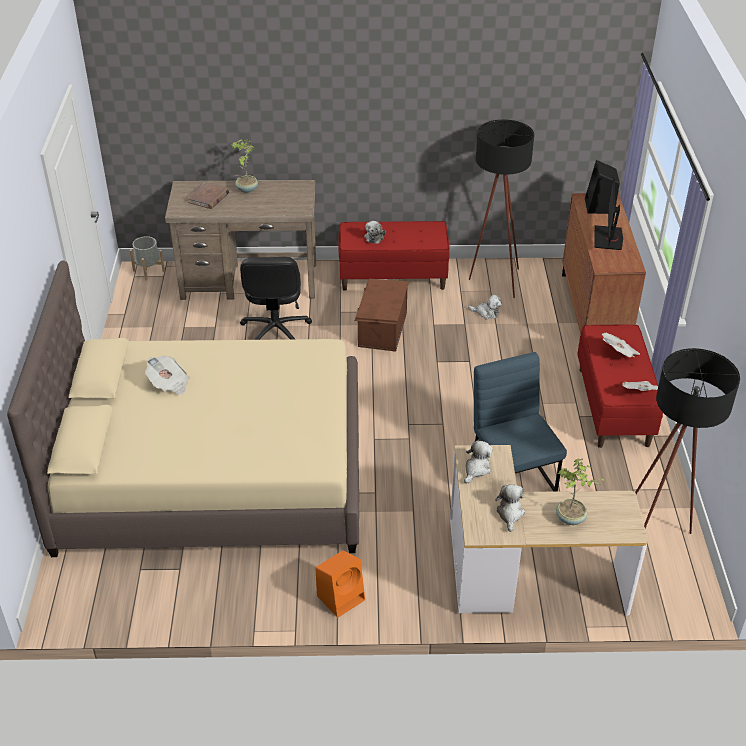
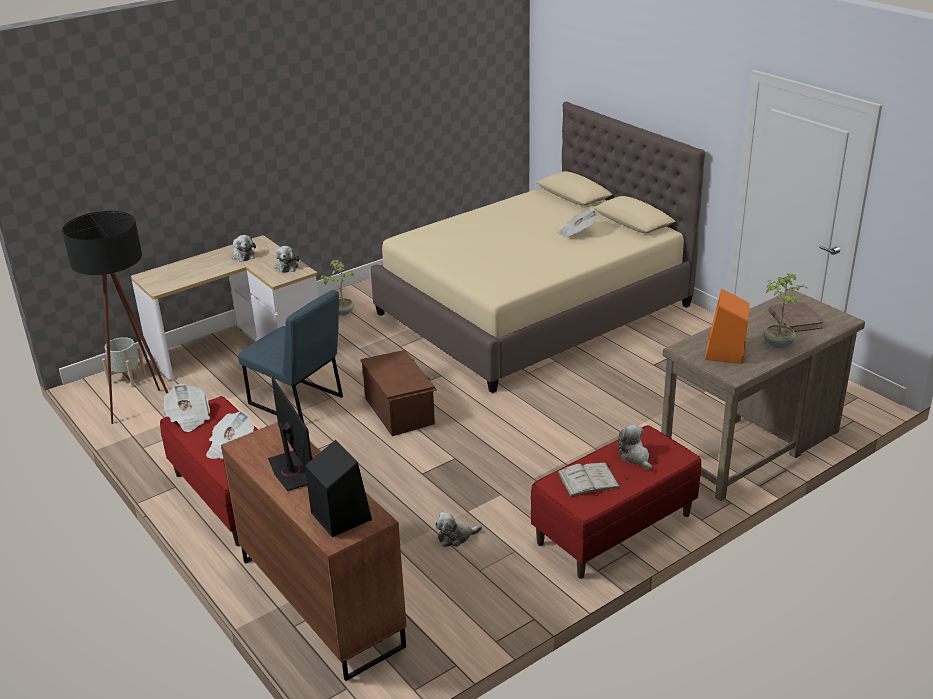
camera: 145 degrees right, 10 degrees down
(148, 271) = (857, 408): grey planter -> grey planter (127, 378)
(275, 330) = (645, 414): black office chair -> none
(341, 597) = (362, 294): orange speaker -> orange speaker (725, 353)
(381, 329) = (547, 462): brown storage box -> brown storage box (400, 410)
(416, 237) = (588, 480): none -> white book
(493, 281) = (488, 587): black floor lamp -> none
(570, 519) = (195, 267): potted plant -> potted plant (342, 312)

